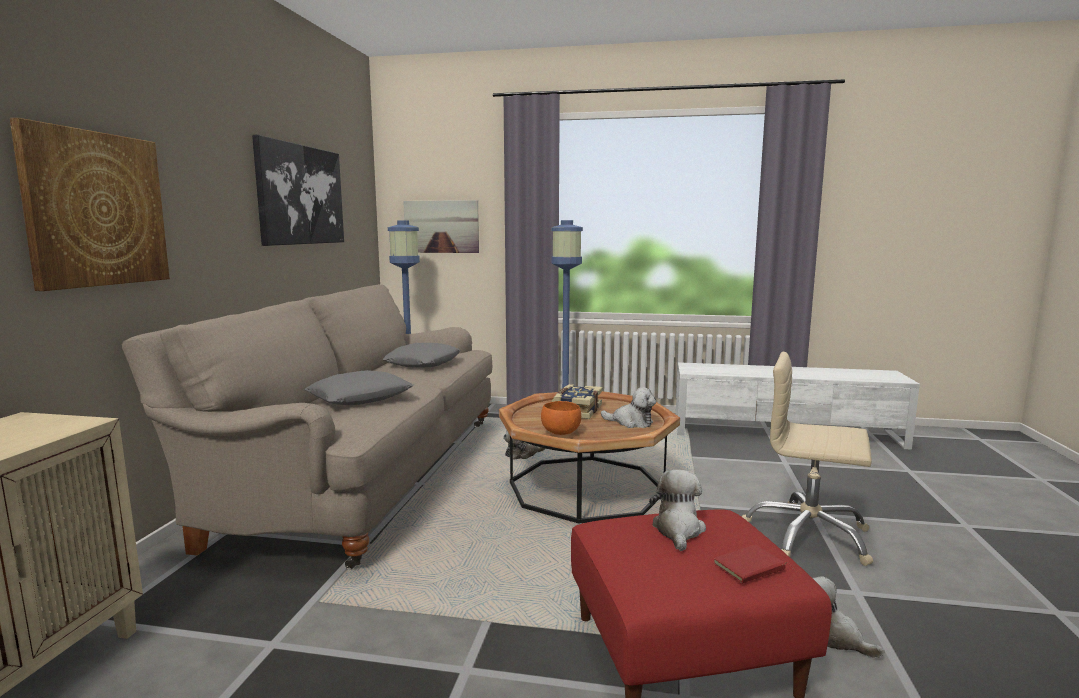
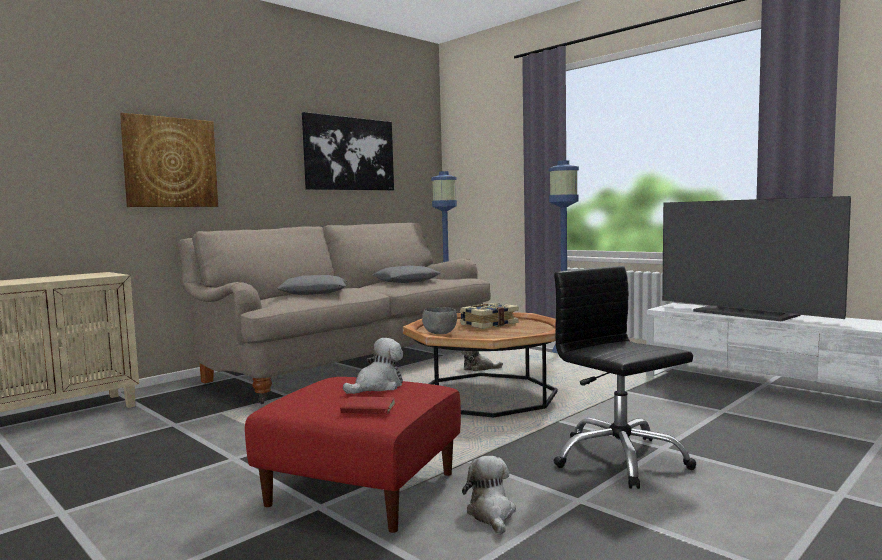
camera: 35 degrees right, 5 degrees down
(441, 226) = (483, 176): picture -> none
(560, 433) = (440, 333): orange bowl -> grey bowl
(631, 422) = (512, 334): plush toy -> none
(760, 371) = (746, 313): none -> television
(807, 535) = (619, 459): beige office chair -> black office chair

